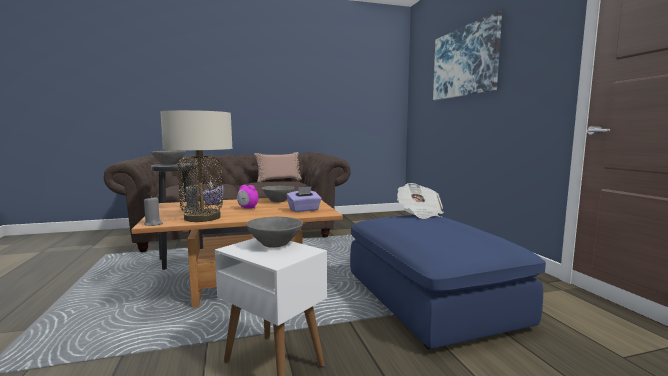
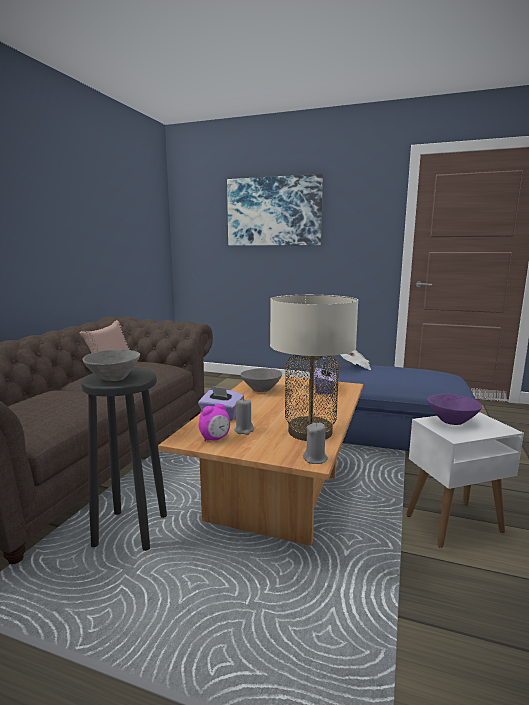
camera: 55 degrees left, 5 degrees up
(247, 208) = (282, 406): alarm clock -> alarm clock (215, 439)
(275, 244) = (452, 421): grey bowl -> purple bowl

